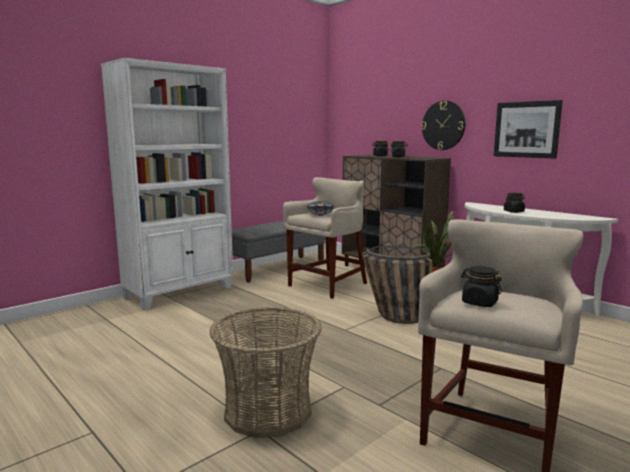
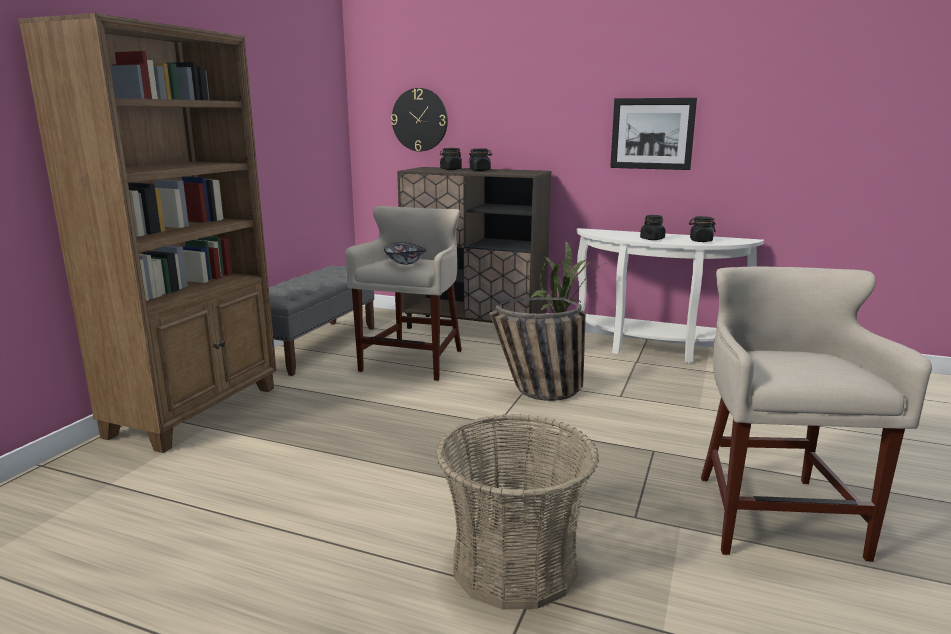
camera: 25 degrees left, 5 degrees up
(180, 292) = (196, 411): white bookcase -> brown bookcase
(443, 125) = (538, 126): wall clock -> wall clock (419, 120)
(479, 303) = (797, 372): black jar -> black jar (700, 241)

